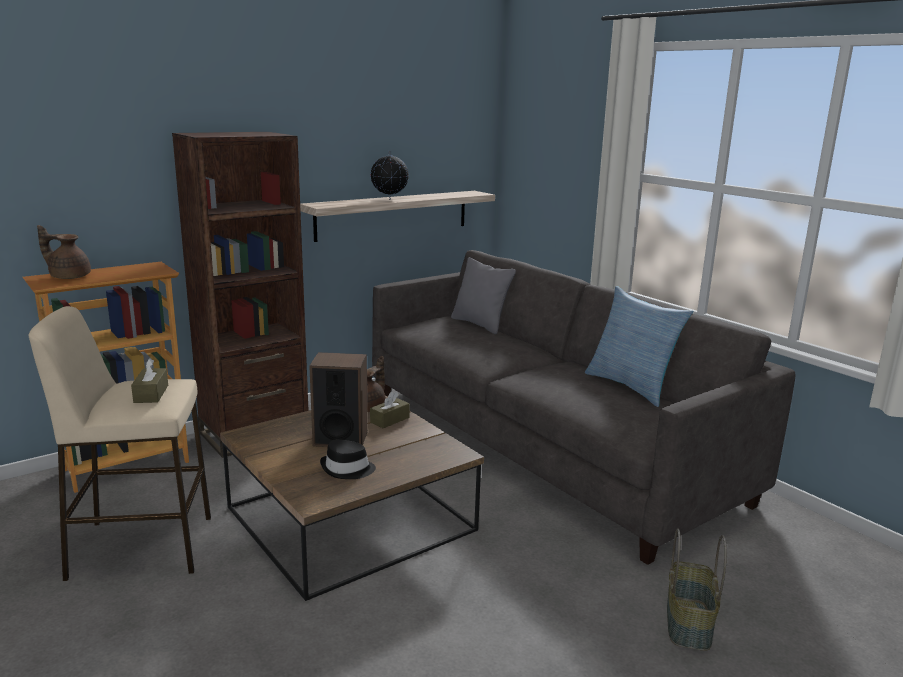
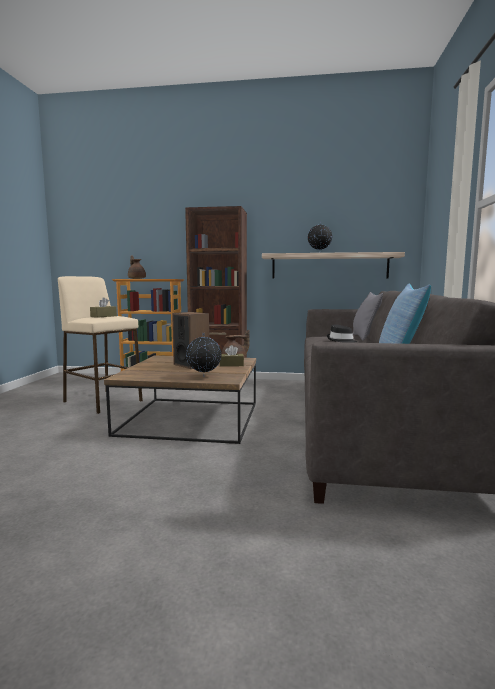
camera: 45 degrees right, 10 degrees down
(347, 469) = (164, 372): black hat -> black hat (341, 340)
(416, 457) = (204, 376): none -> globe
(689, 624) = (272, 548): basket -> none

